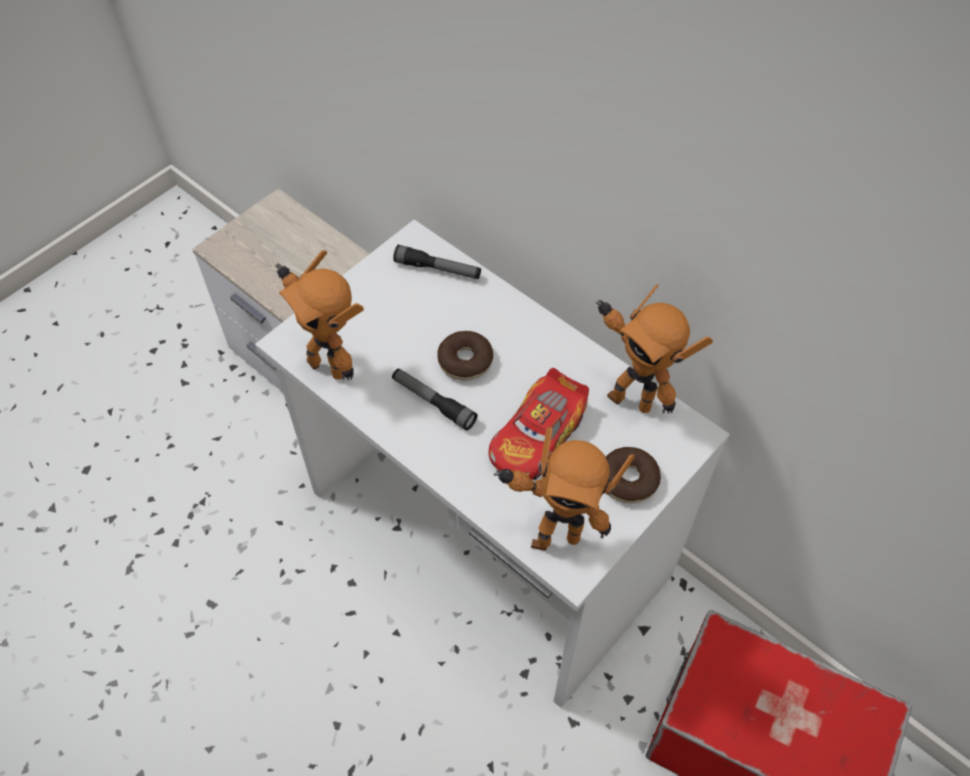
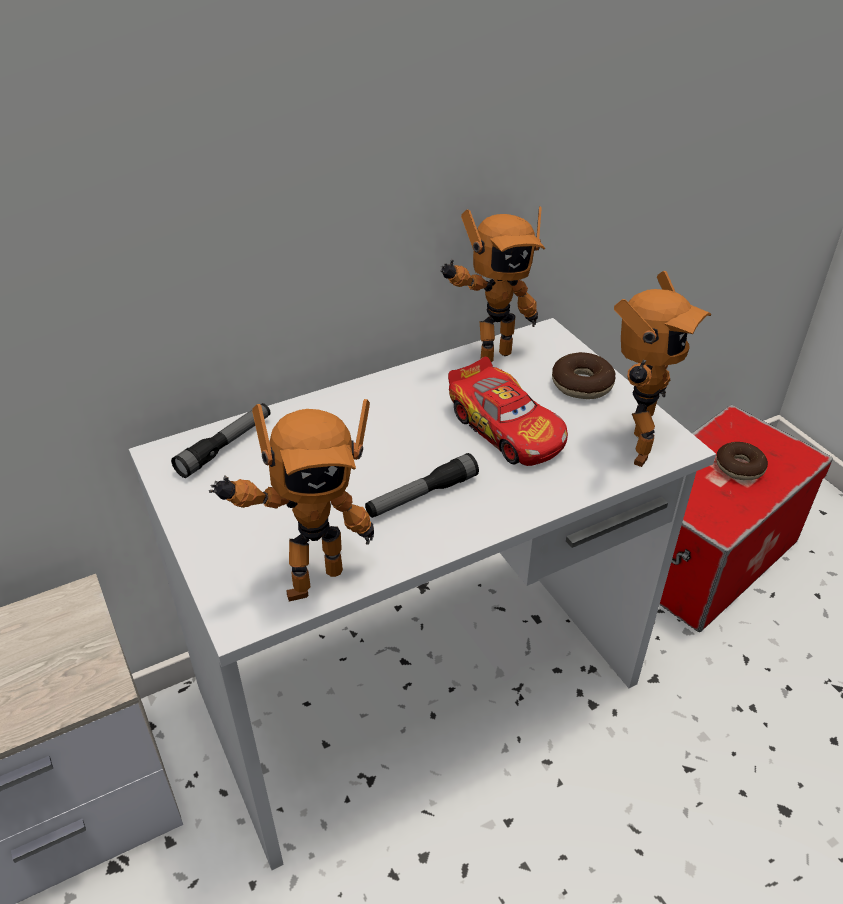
camera: 70 degrees left, 15 degrees down
(465, 361) = (377, 456): donut -> donut (739, 467)

